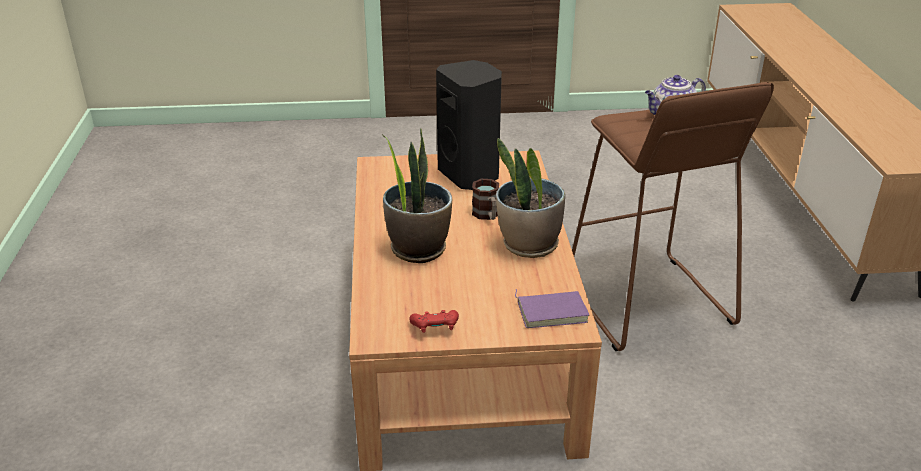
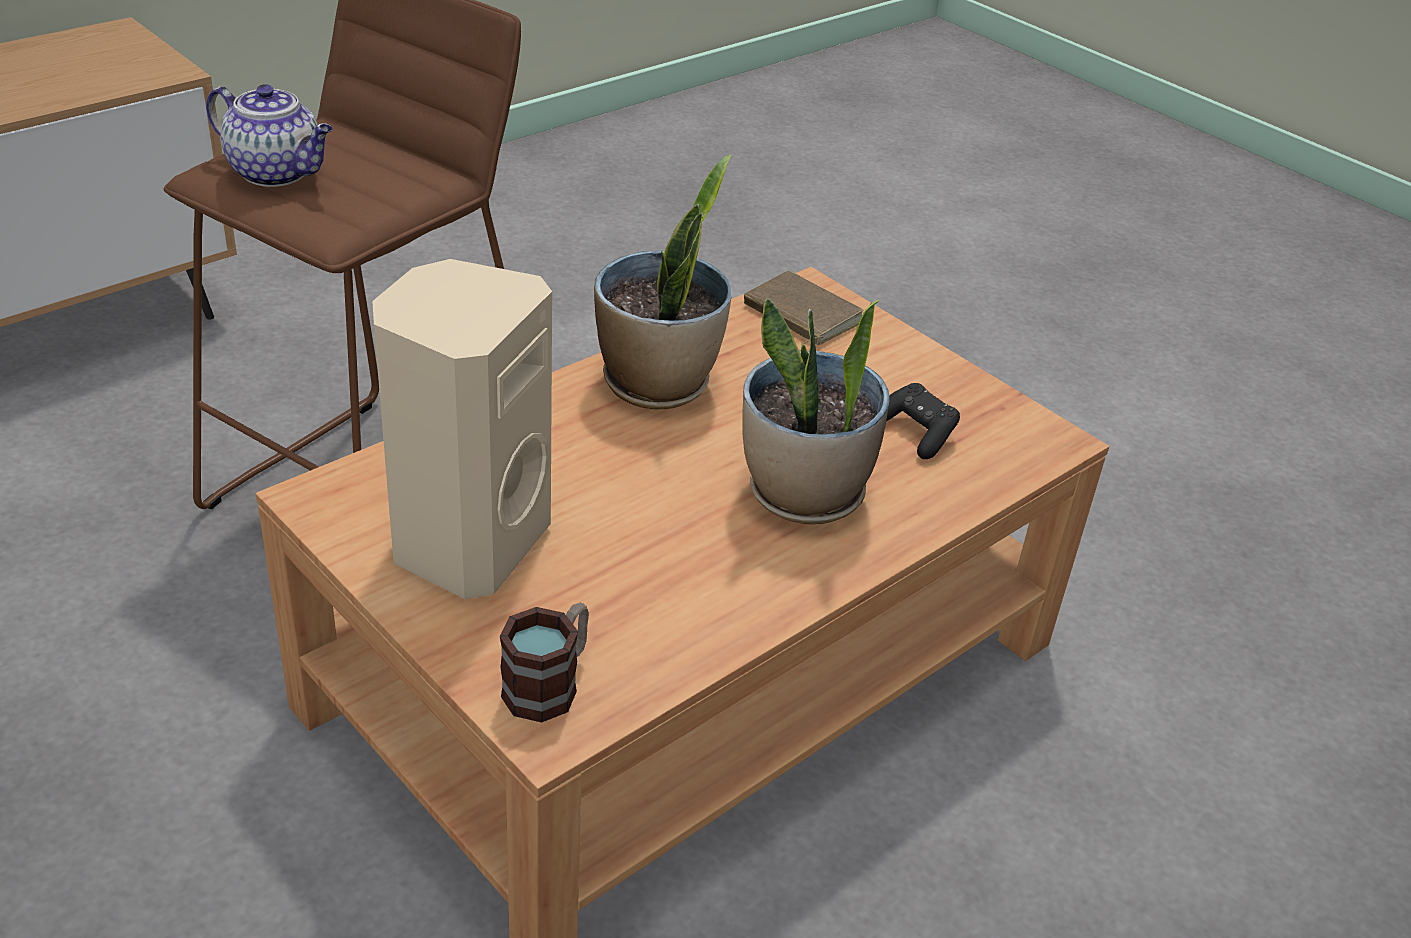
camera: 130 degrees left, 5 degrees up
(423, 297) = (915, 433): none -> black game controller
(435, 328) = (962, 394): red game controller -> none
(470, 175) = (466, 543): black speaker -> beige speaker
(487, 215) = (610, 460): mug -> mug (550, 684)
(552, 311) = (799, 315): purple book -> brown book

